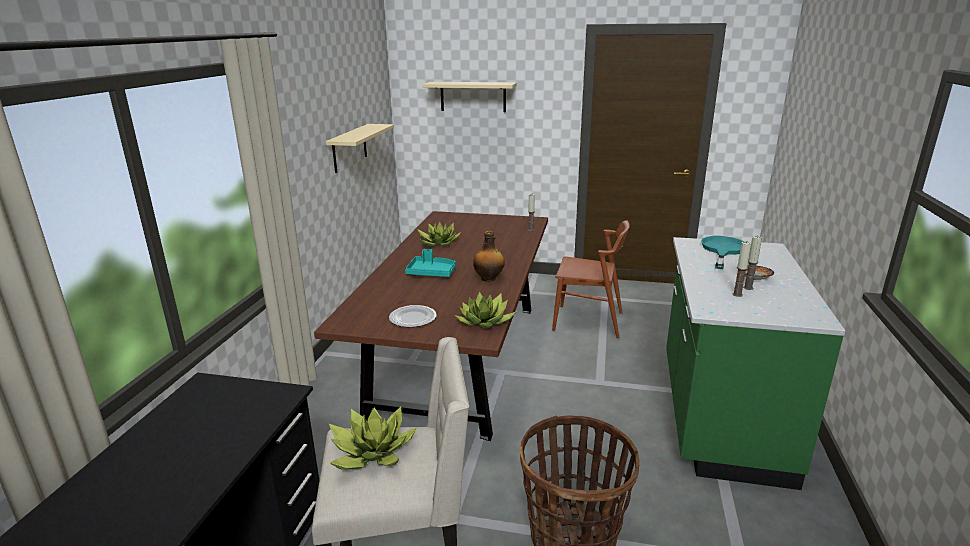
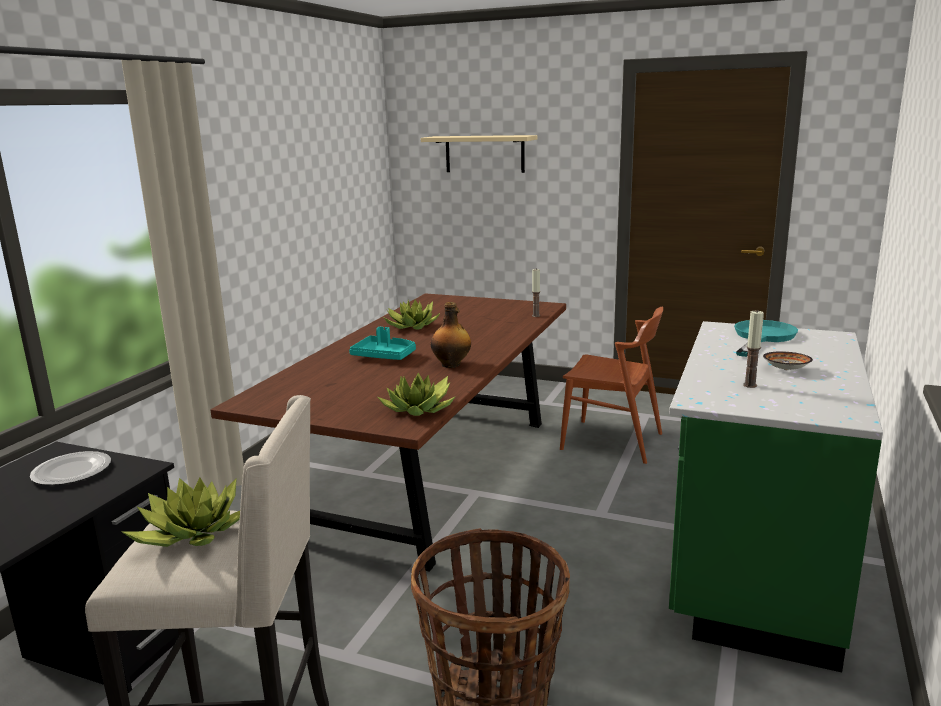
camera: 10 degrees right, 5 degrees down
(349, 148) = (319, 210): beige shelf -> none
(412, 318) = (332, 401): plate -> plate (70, 471)
(748, 288) = (770, 378): candle -> none

